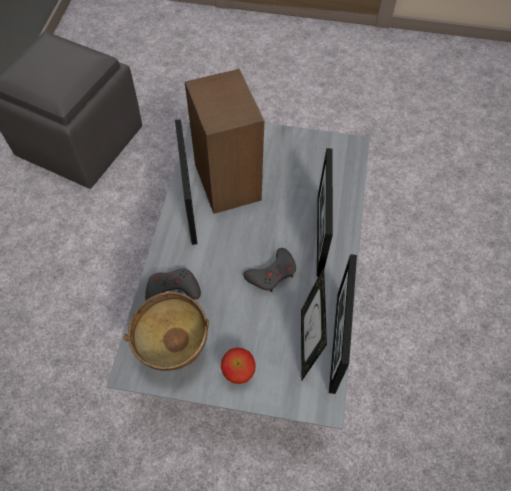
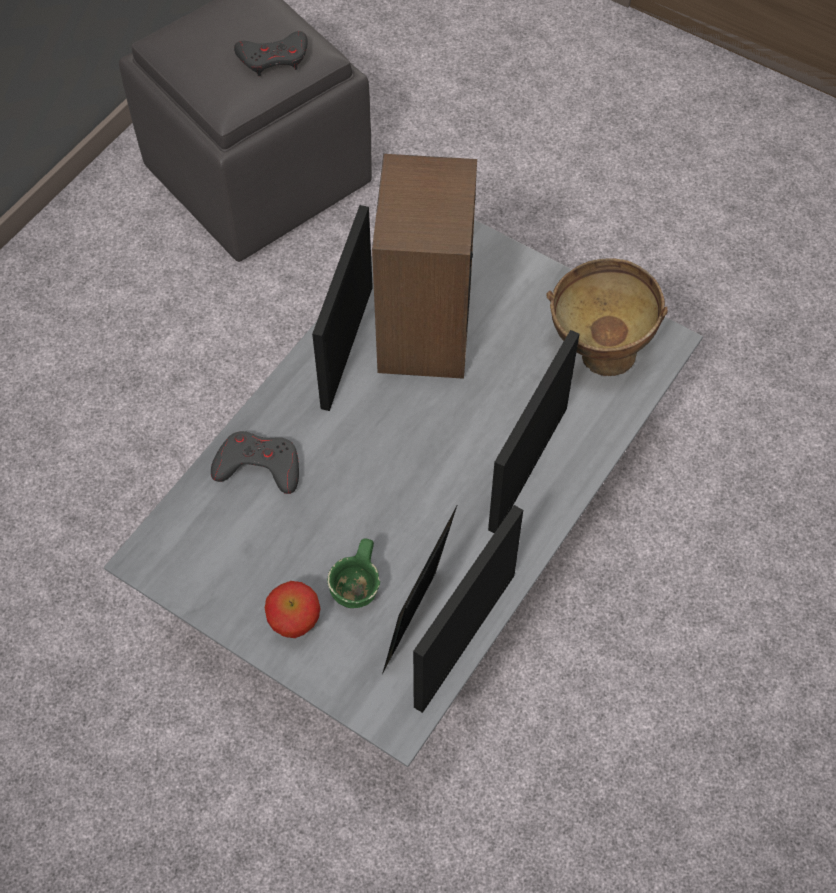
camera: 25 degrees right, 0 degrees up
(173, 351) = (217, 555): brown bowl -> brown bowl (595, 353)
(264, 338) = (359, 591): none -> green mug
(272, 273) = (421, 499): grey game controller -> grey game controller (274, 58)

